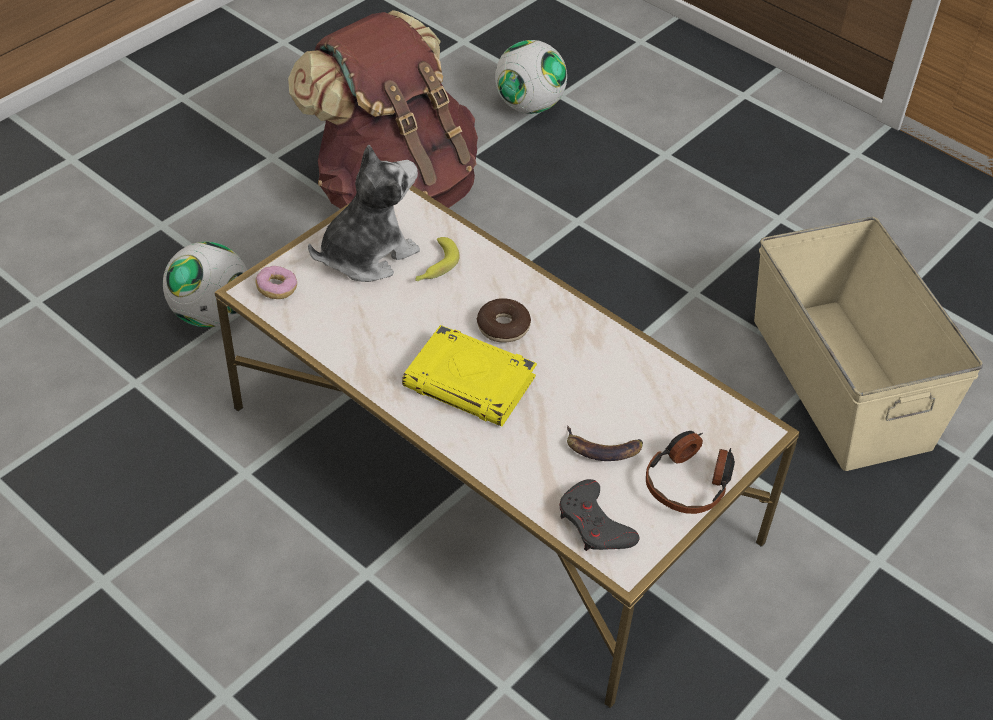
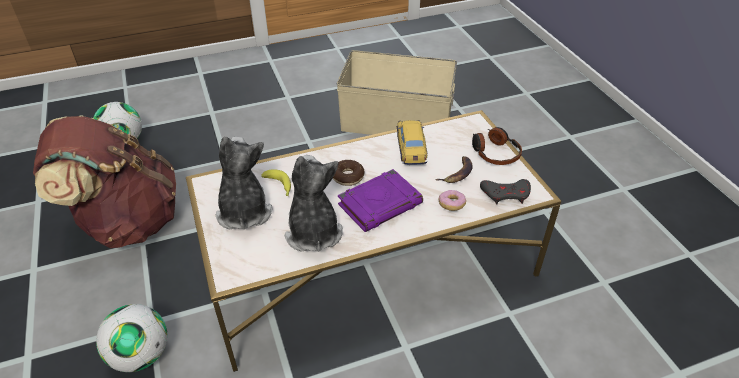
camera: 60 degrees left, 5 degrees down
(277, 289) = (237, 264): donut -> donut (451, 204)
(372, 335) = (313, 232): none -> plush toy
(471, 382) = (380, 204): yellow book -> purple book
(618, 374) = (411, 149): none -> toy car

